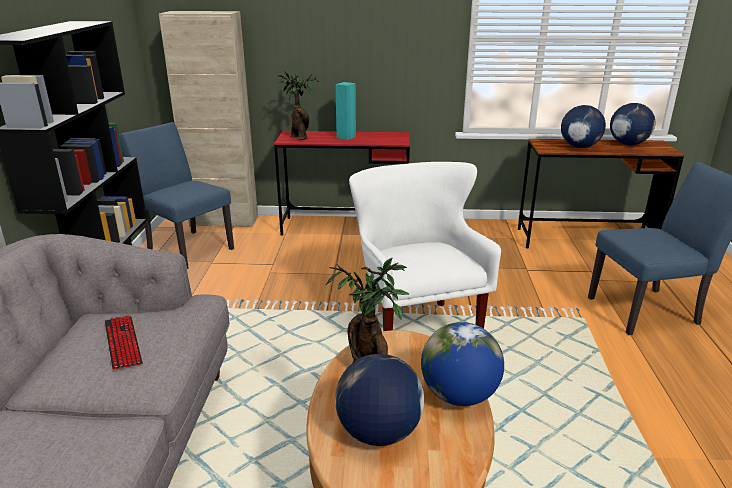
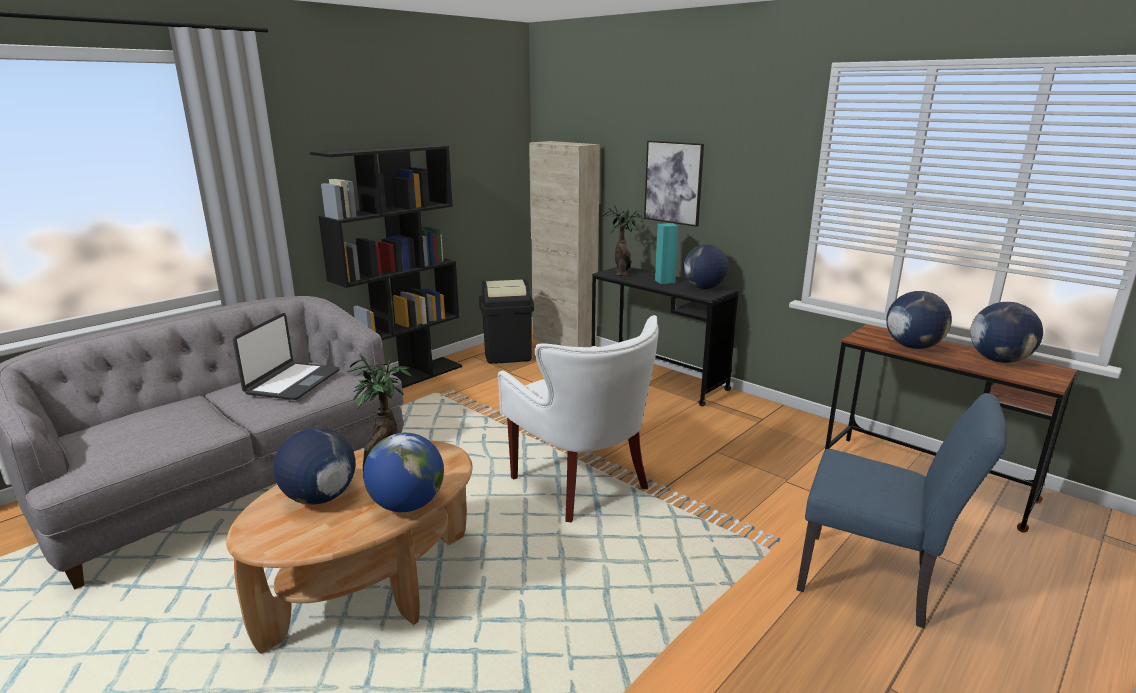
camera: 40 degrees right, 5 degrees down
(123, 343) = (292, 382): keyboard -> laptop
(186, 247) = (508, 355): blue chair -> black trash can
(331, 44) = (673, 182): none -> picture
(345, 227) = (657, 379): red desk -> black desk
(385, 136) = (704, 288): none -> globe
(417, 331) = (581, 485): white armchair -> white armchair turned 120 degrees clockwise

